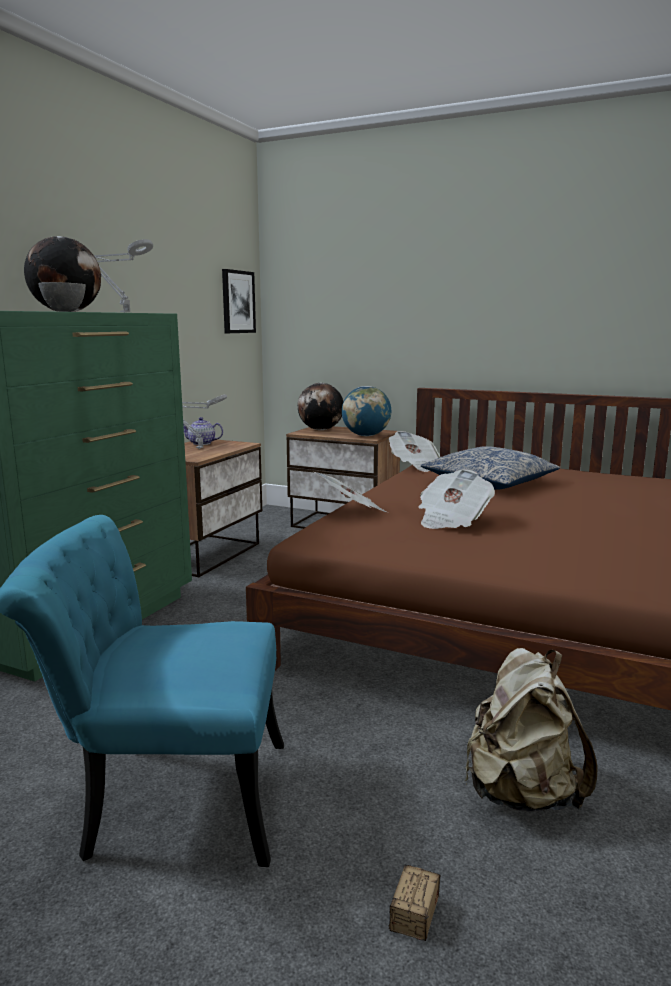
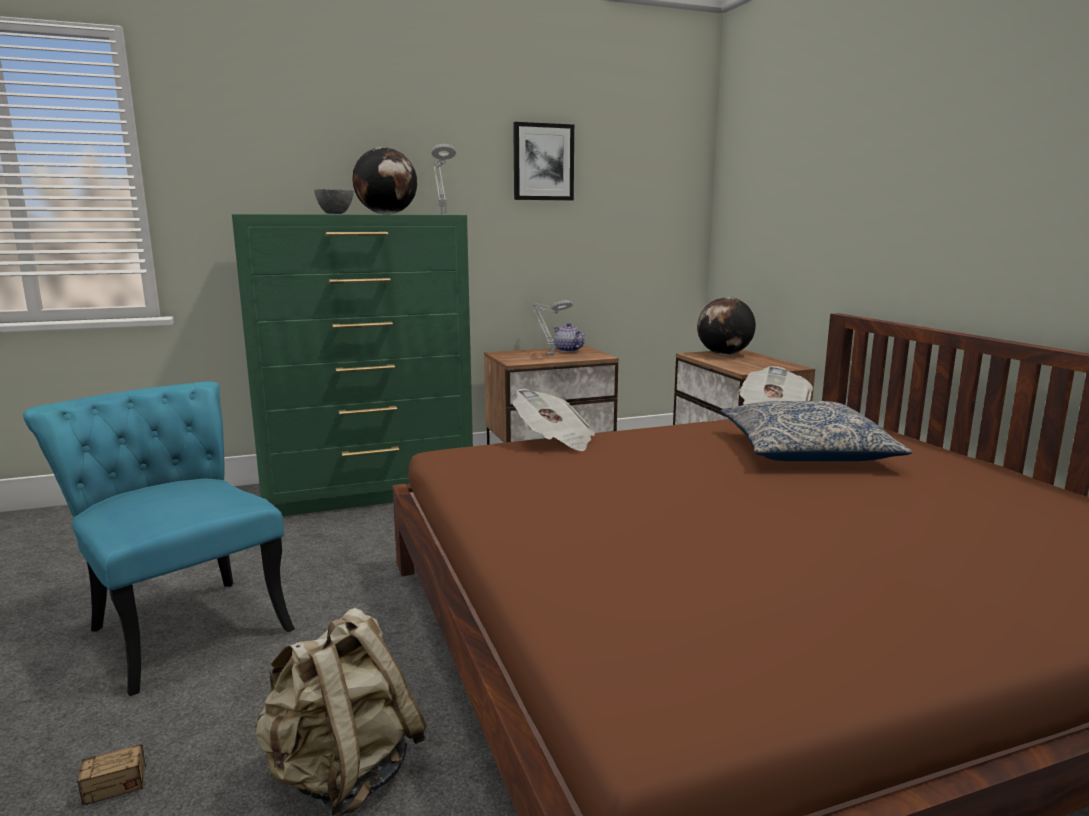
camera: 45 degrees right, 0 degrees up
(237, 302) = (667, 200): picture -> picture (543, 162)
(366, 436) = (750, 367): globe -> none
(451, 520) = (608, 474): newspaper -> none

